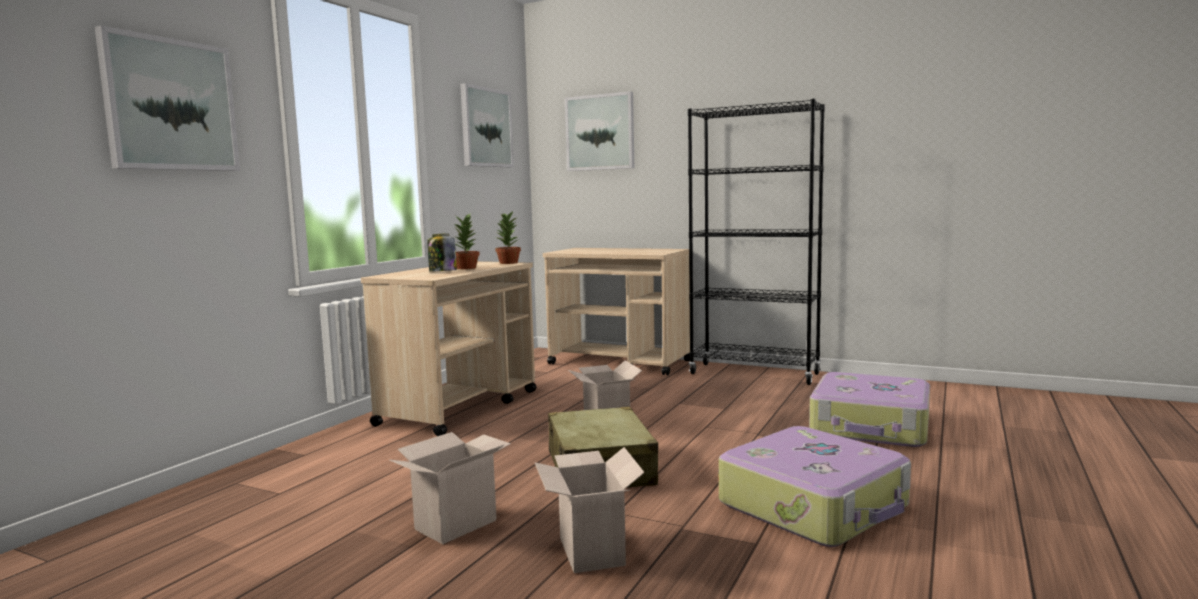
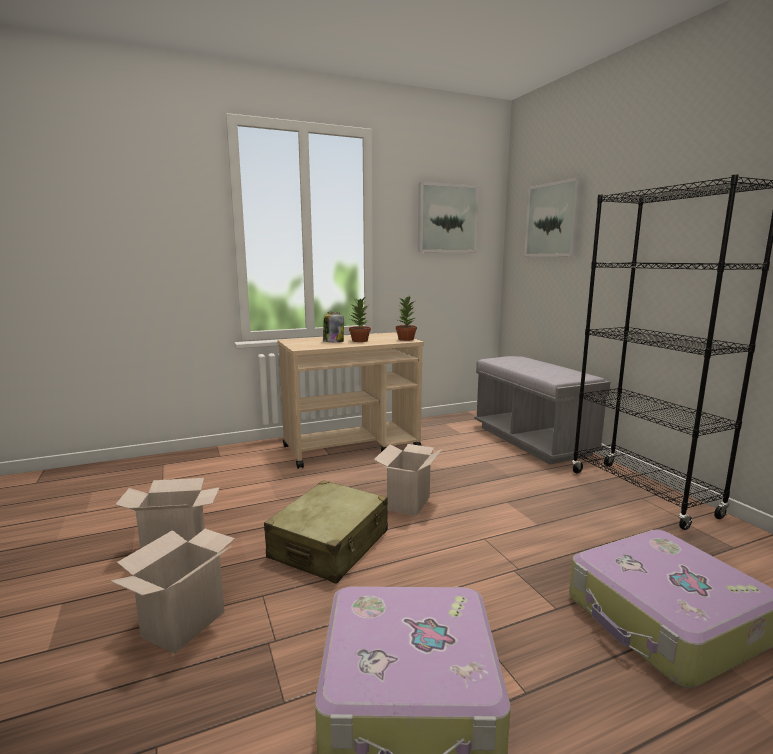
camera: 40 degrees right, 5 degrees up
(170, 105) = (142, 218): picture -> none
(620, 362) = (532, 441): beige cart -> grey bench

